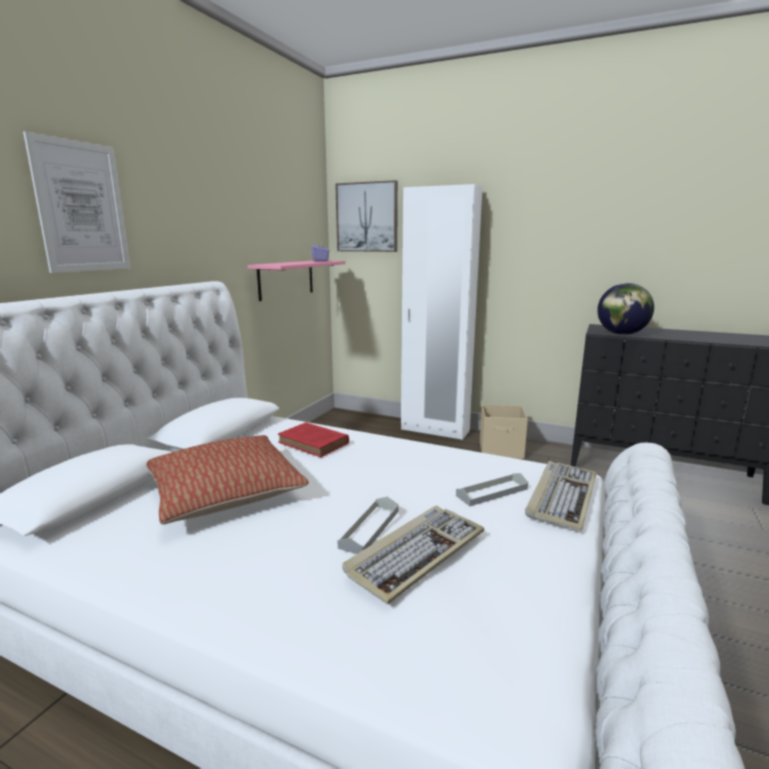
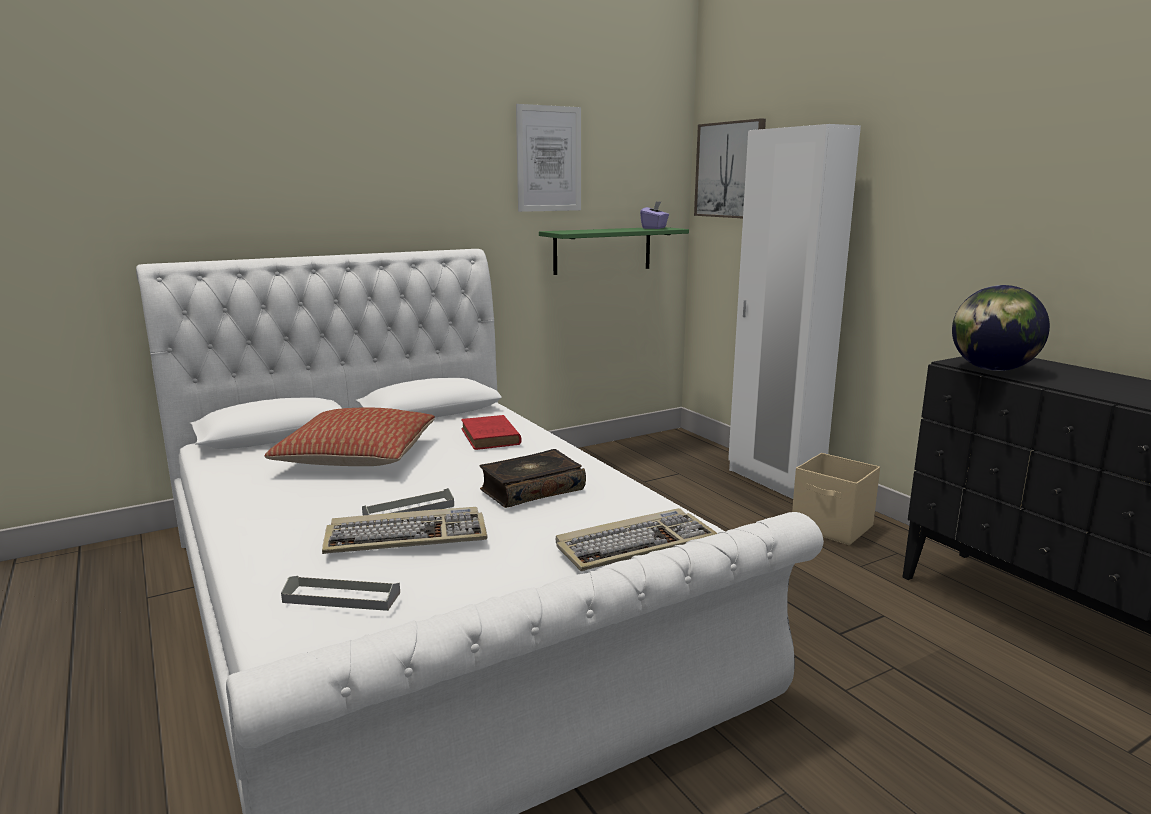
camera: 35 degrees right, 0 degrees up
(82, 207) = (335, 174): picture -> picture (549, 159)
(286, 279) = (602, 250): pink shelf -> green shelf
(423, 478) = (531, 490): none -> book
(492, 492) = (572, 519): grey tray -> grey tray (342, 597)

